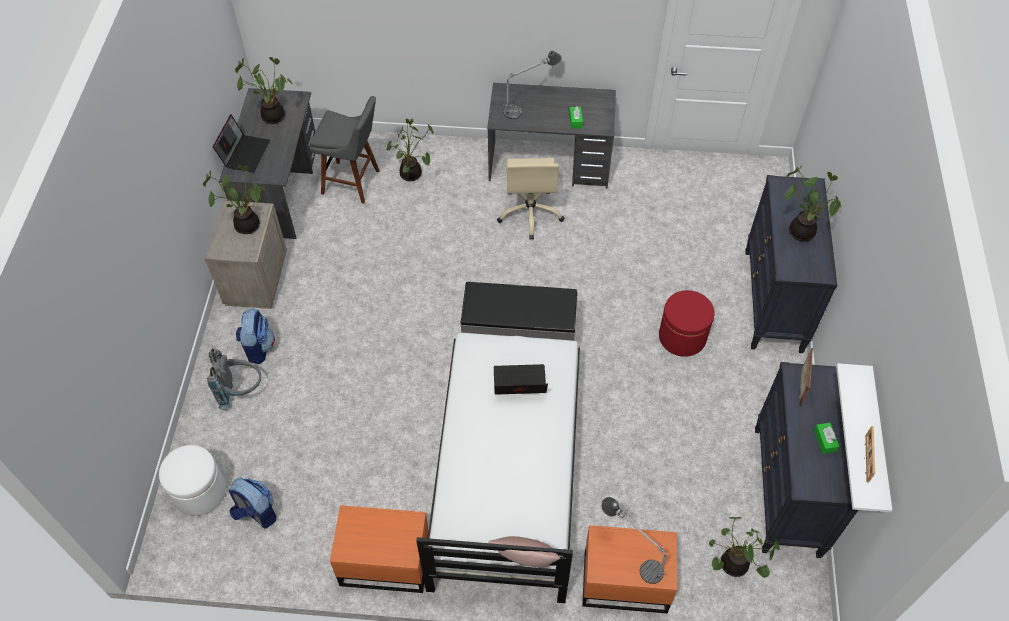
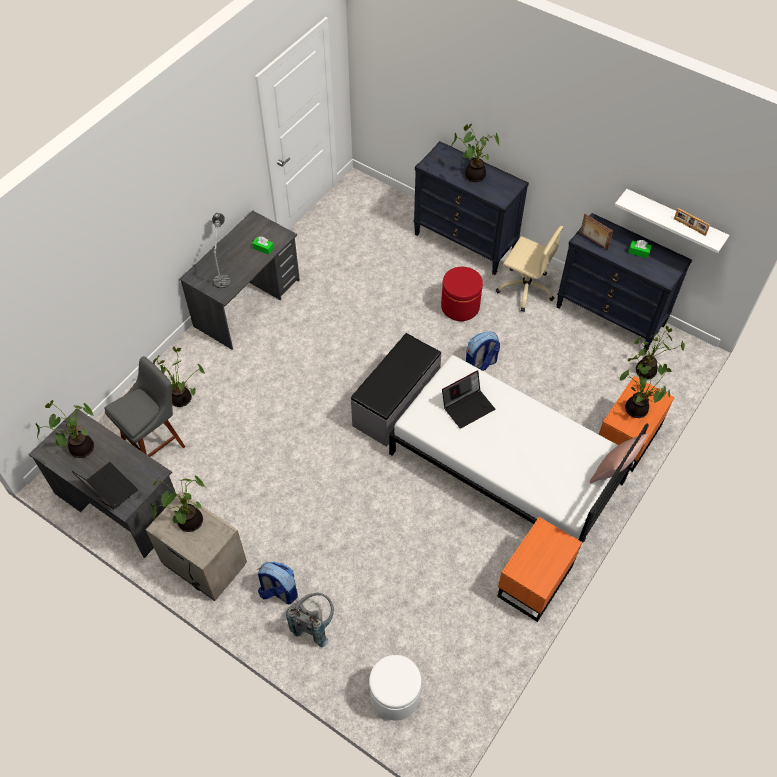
camera: 60 degrees left, 0 degrees up
(256, 513) = (440, 658): backpack -> backpack (480, 364)
(519, 384) = (468, 406): laptop -> laptop turned 150 degrees counterclockwise
(530, 213) = (285, 338): beige office chair -> beige office chair (525, 289)
(632, 554) = (637, 408): table lamp -> potted plant

